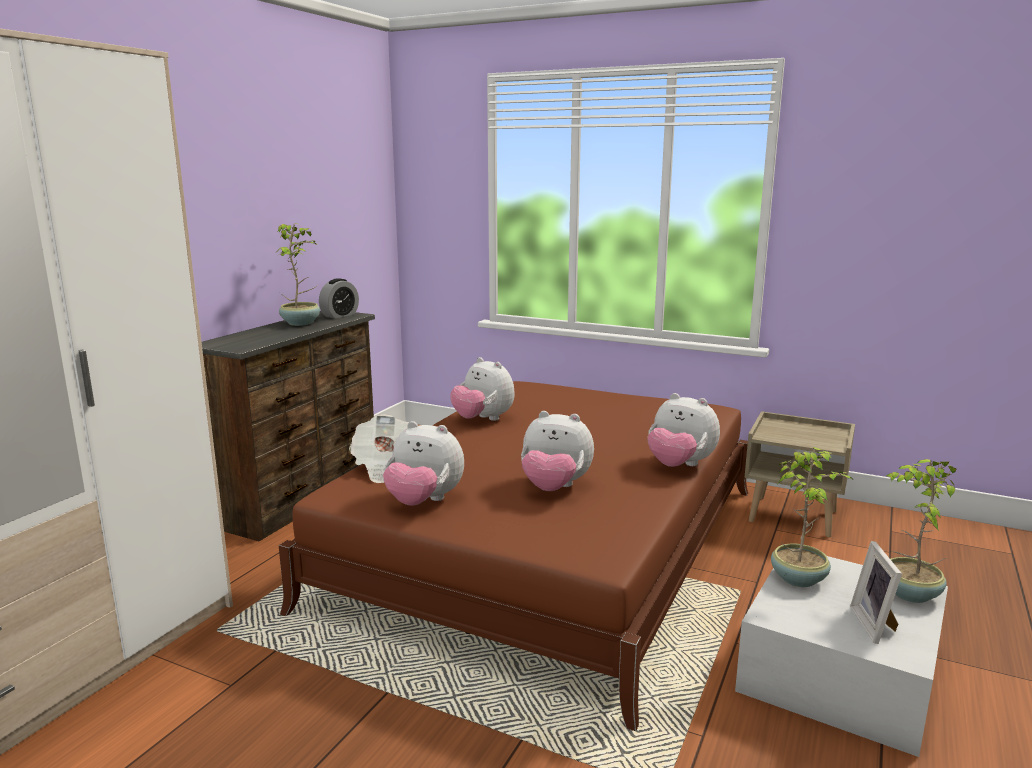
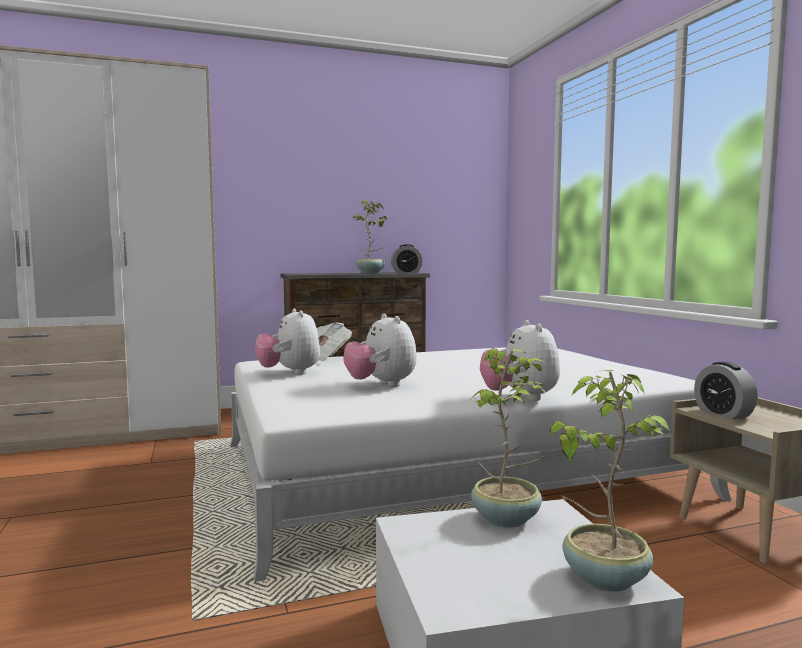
camera: 45 degrees right, 10 degrees down
(483, 419) = (449, 354): plush toy -> none
(549, 545) = (448, 469): brown bed -> white bed
(784, 436) = (723, 414): none -> alarm clock
(876, 625) = (488, 575): picture frame -> none

